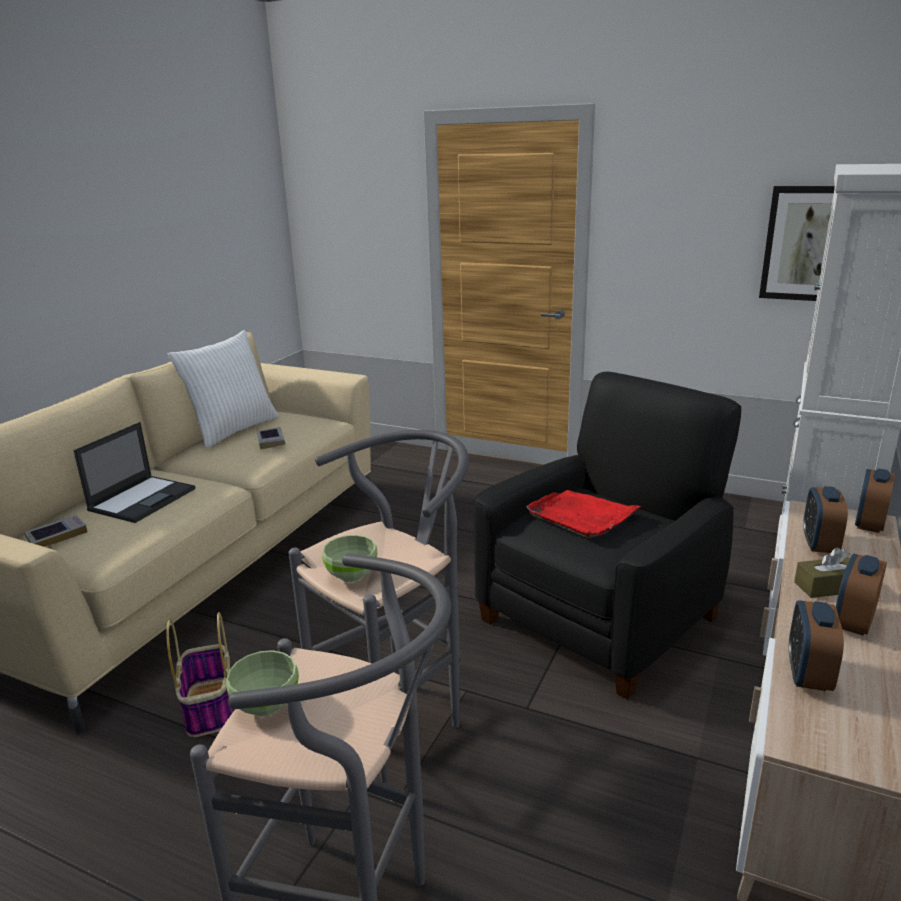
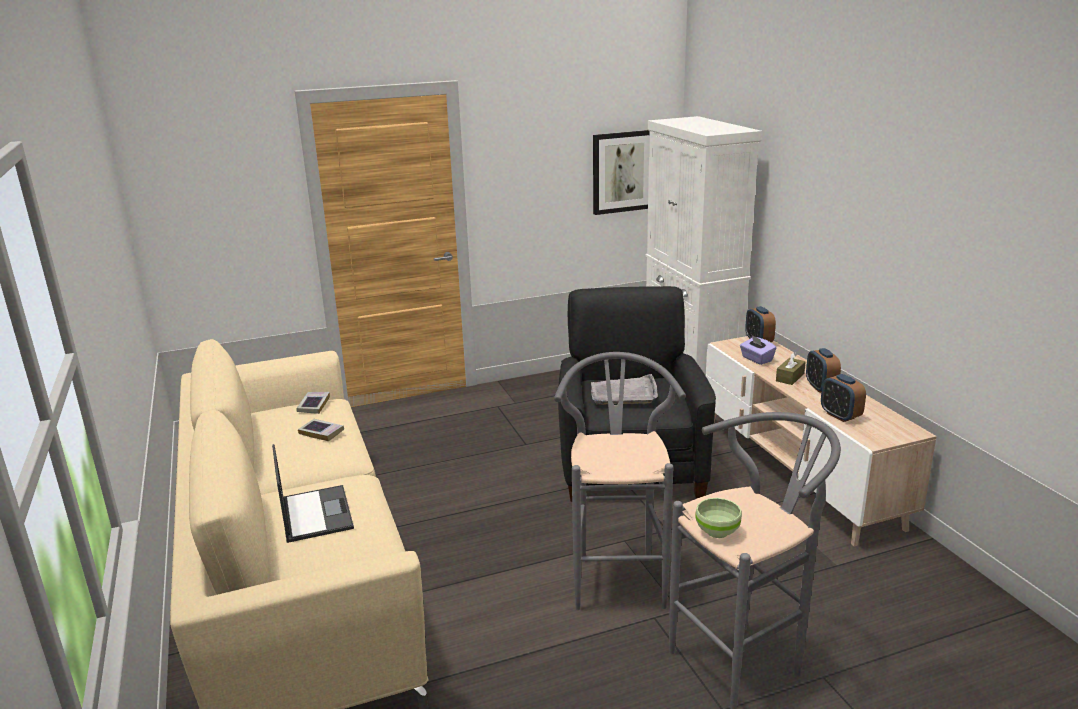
camera: 45 degrees left, 0 degrees up
(57, 535) = (307, 568): book -> book (313, 405)
(210, 708) = (492, 644): basket -> none
(233, 430) = (260, 439): white pillow -> none
(351, 575) = (624, 465): green bowl -> none
(581, 516) = (624, 393): red tray -> grey tray
(819, 544) = (756, 359): alarm clock -> purple tissue box

